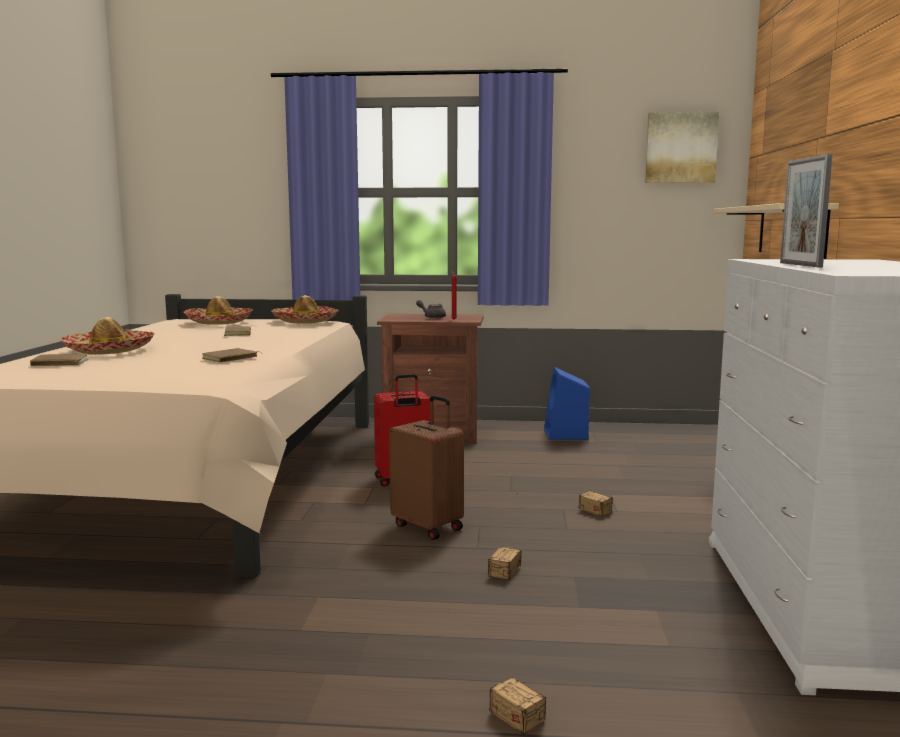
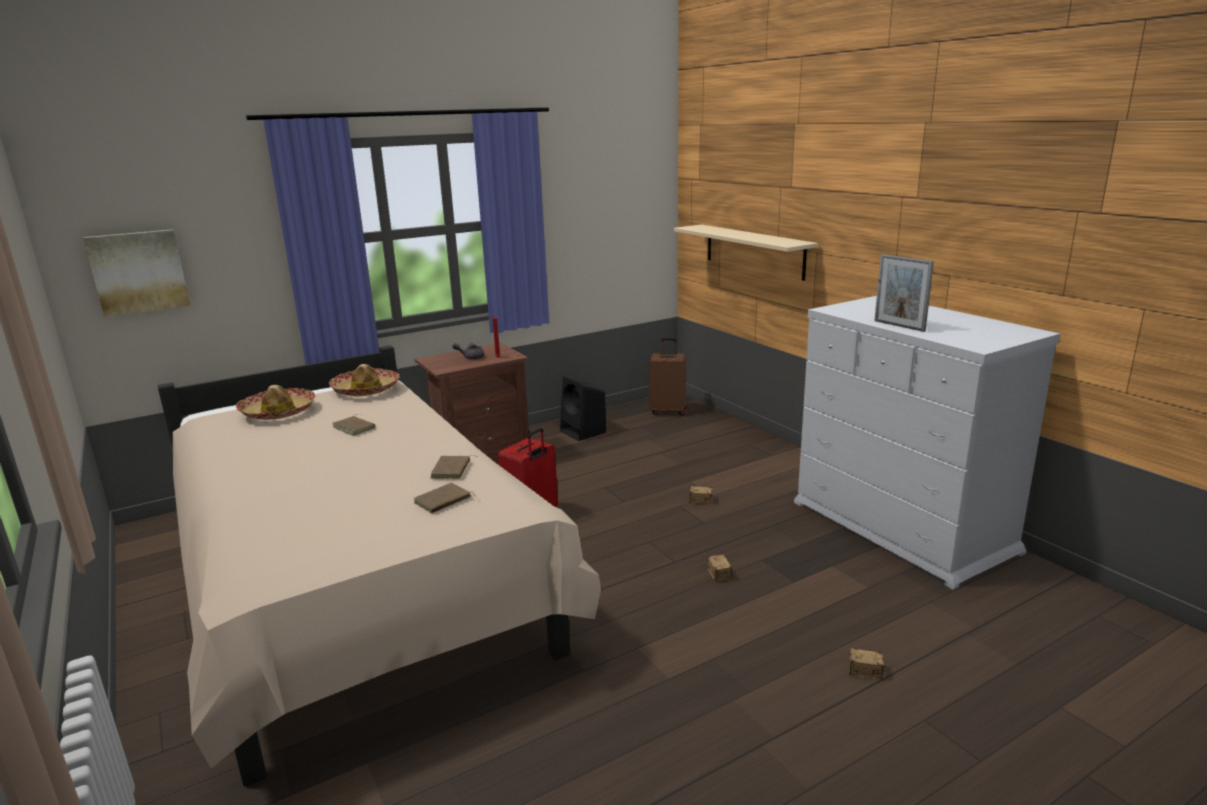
camera: 35 degrees left, 10 degrees up
(59, 363) = (303, 528): brown book -> brown book (443, 501)
(109, 350) = (297, 493): hat -> none
(429, 526) = (617, 556): brown suitcase -> brown suitcase (668, 411)
(566, 435) = (584, 432): blue speaker -> black speaker
(680, 148) = (632, 173): picture -> picture (138, 272)

